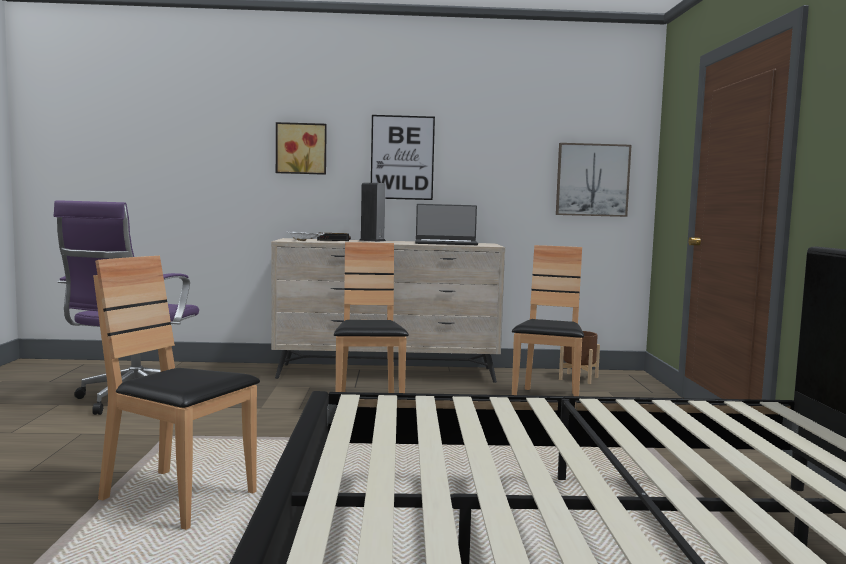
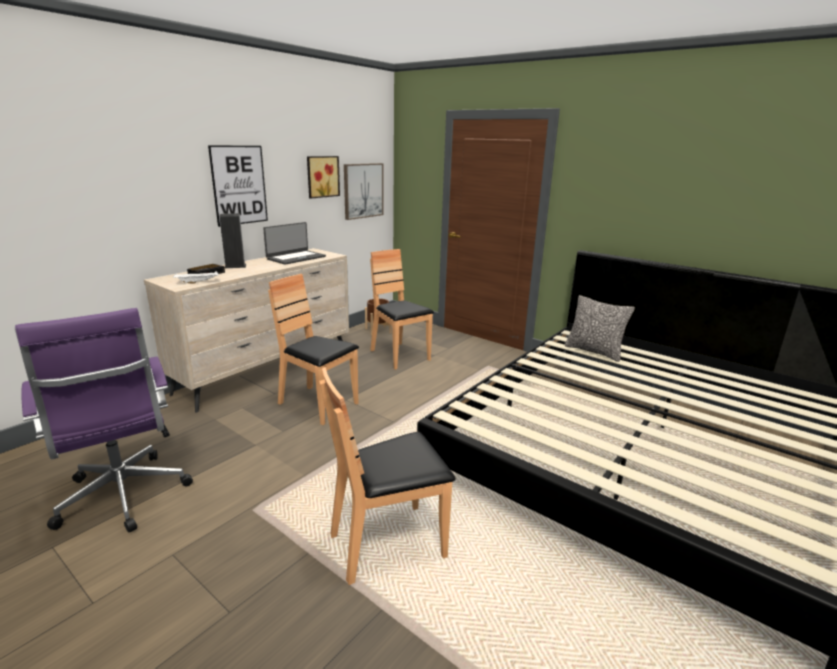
camera: 50 degrees left, 15 degrees up
(301, 148) = (144, 184): picture -> picture (322, 176)
(752, 428) = (594, 351): none -> pillow

